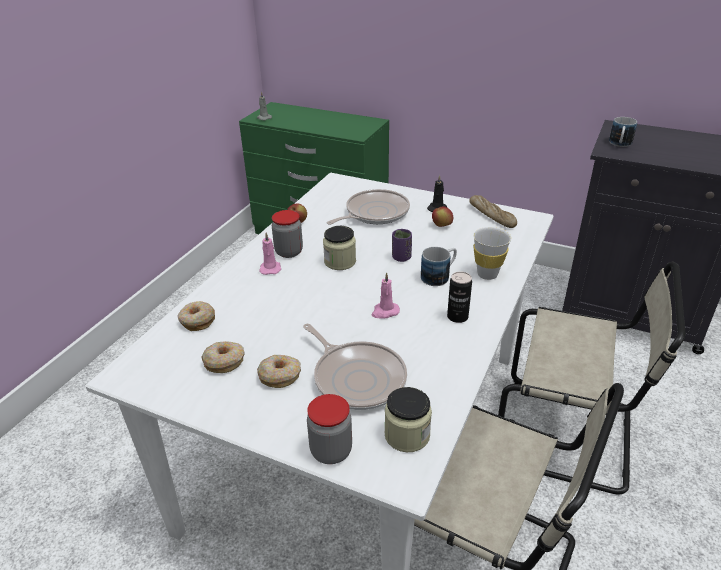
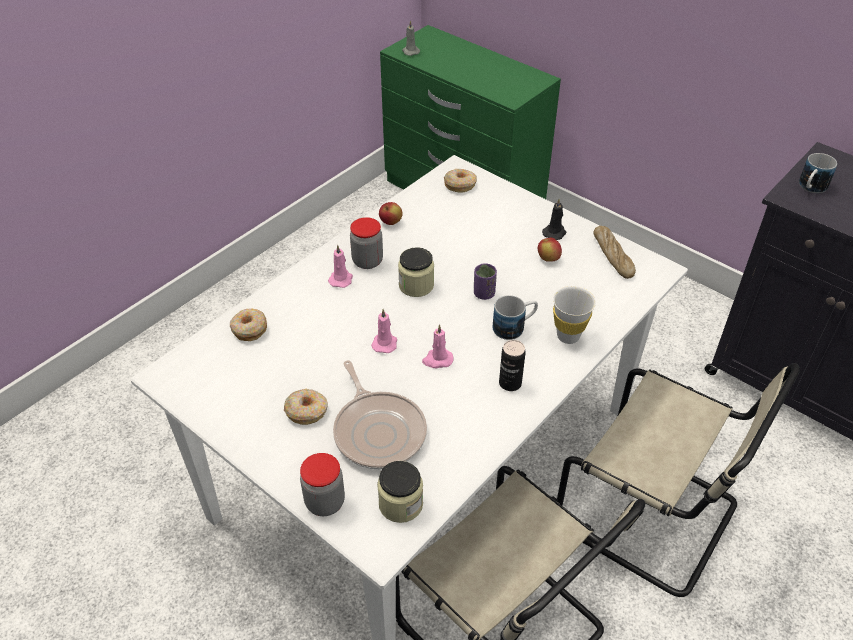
camera: 15 degrees right, 10 degrees up
(224, 362) = (260, 383): donut -> donut (460, 185)
(331, 308) = (385, 343): none -> pink candle
(374, 213) = (479, 226): frying pan -> none

